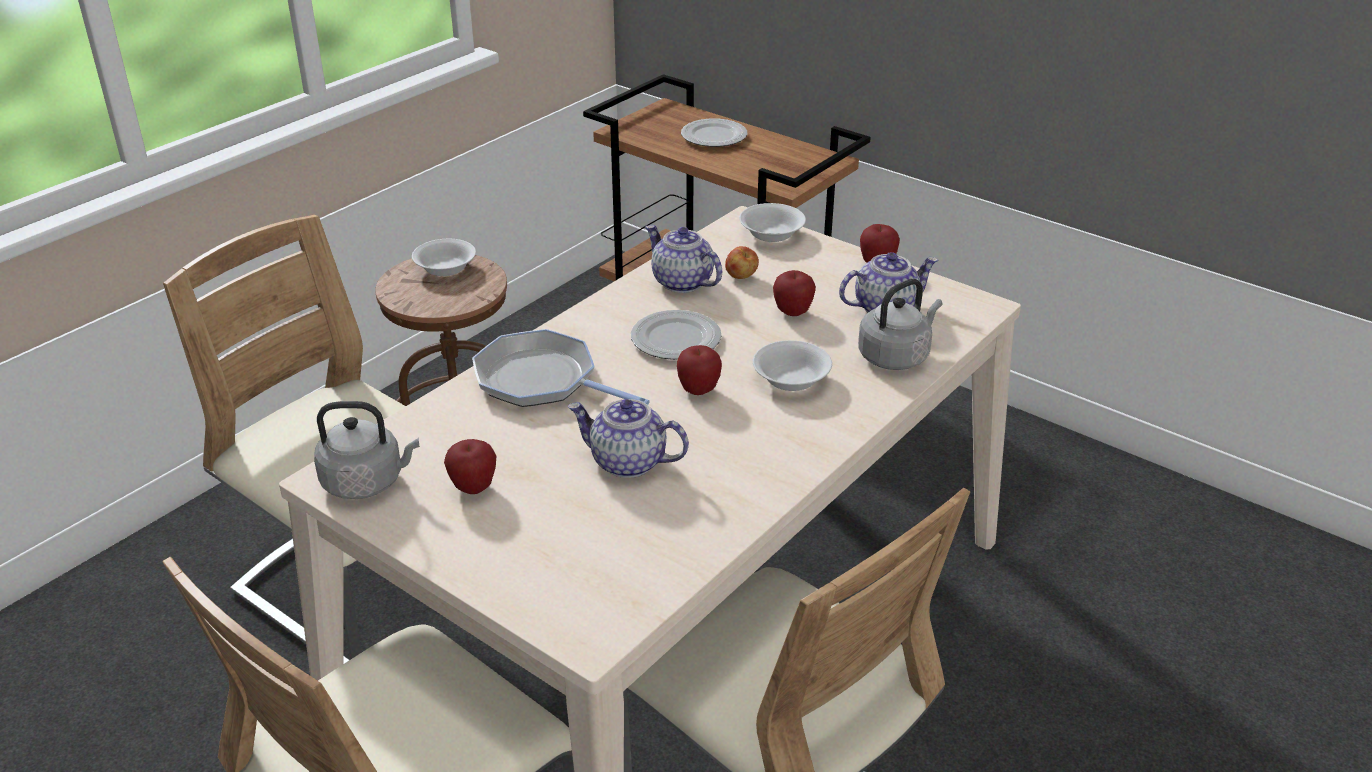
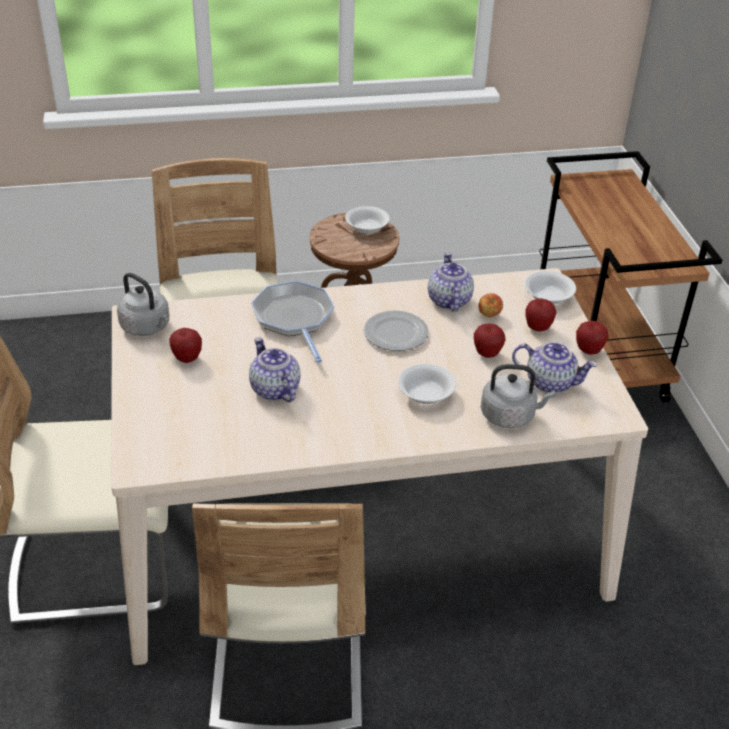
camera: 40 degrees right, 5 degrees up
(698, 391) = (365, 371): apple -> apple (538, 328)
(714, 136) = (626, 212): plate -> none

